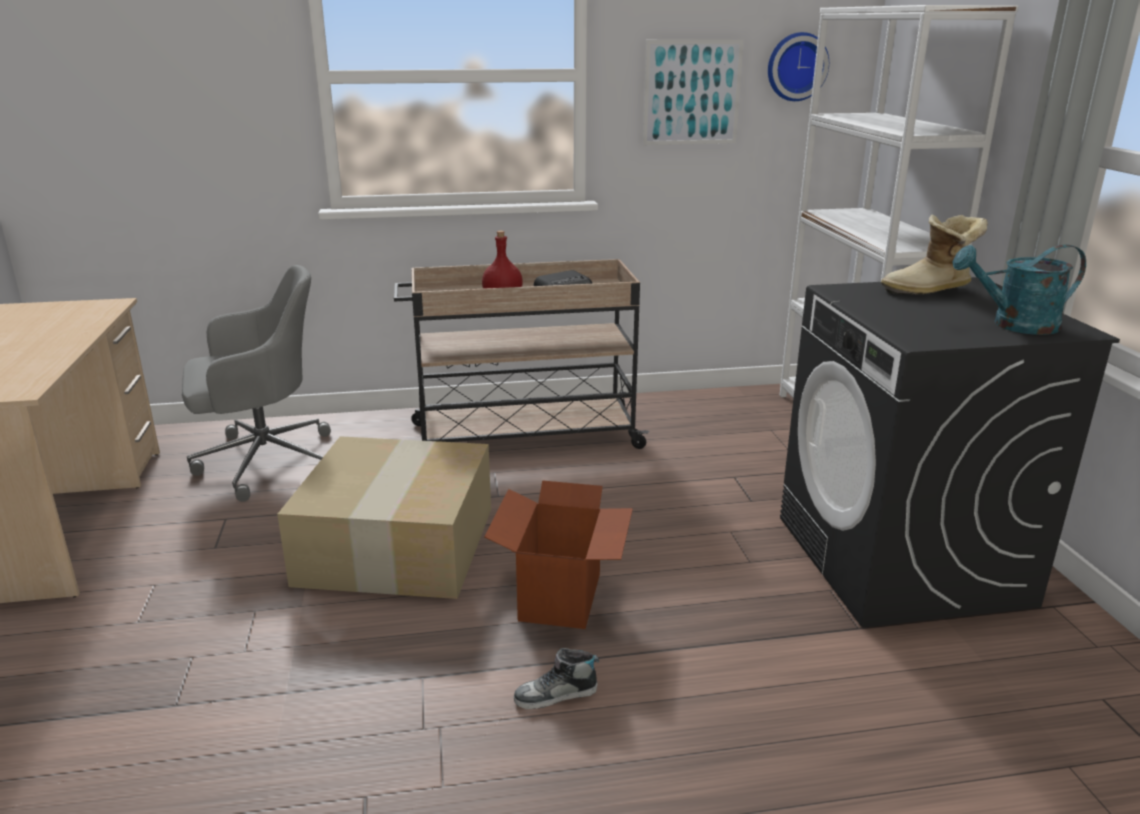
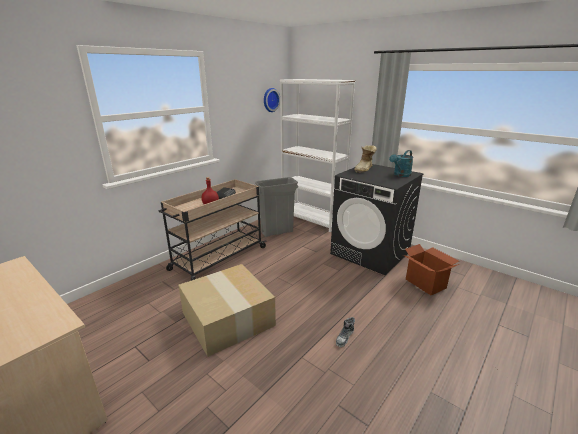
camera: 40 degrees left, 0 degrees up
(264, 462) = (117, 314): grey office chair -> none
(562, 597) = (306, 307): cardboard box -> cardboard box (425, 283)
(692, 93) = (242, 112): picture -> none
(716, 428) = (277, 232): none -> grey trash can

